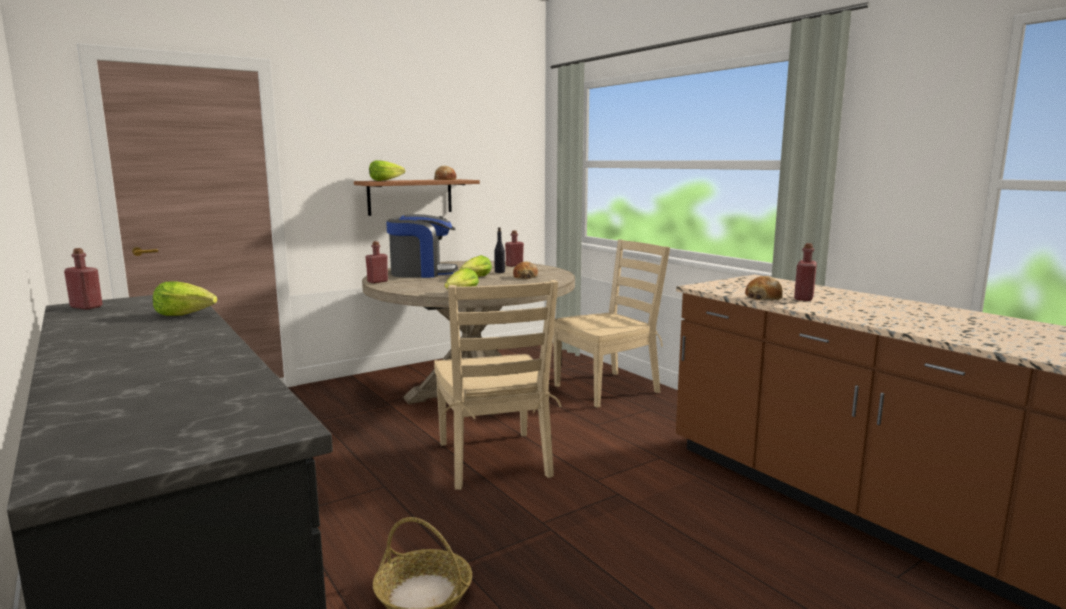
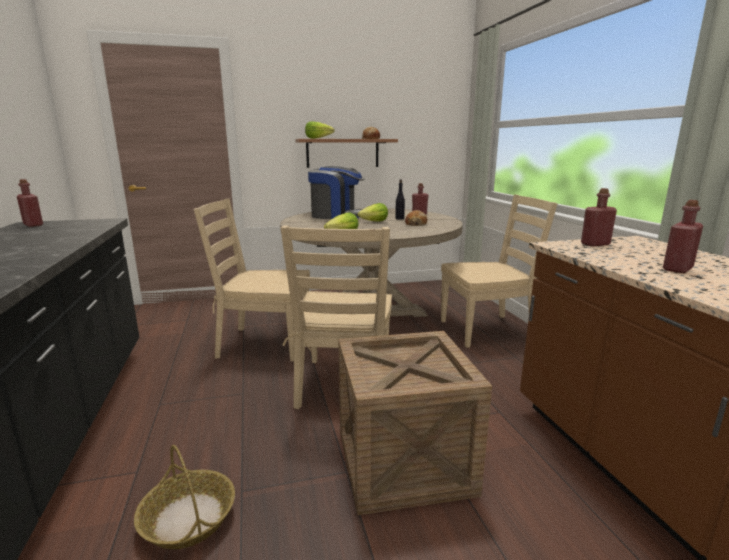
camera: 20 degrees right, 5 degrees up
(185, 314) = (73, 236): lettuce -> none
(365, 435) = (263, 343): none -> beige chair
(377, 281) = (293, 220): red bottle -> red bottle (595, 244)
(598, 511) = (403, 461): none -> crate
(763, 297) = (622, 263): bread -> none

